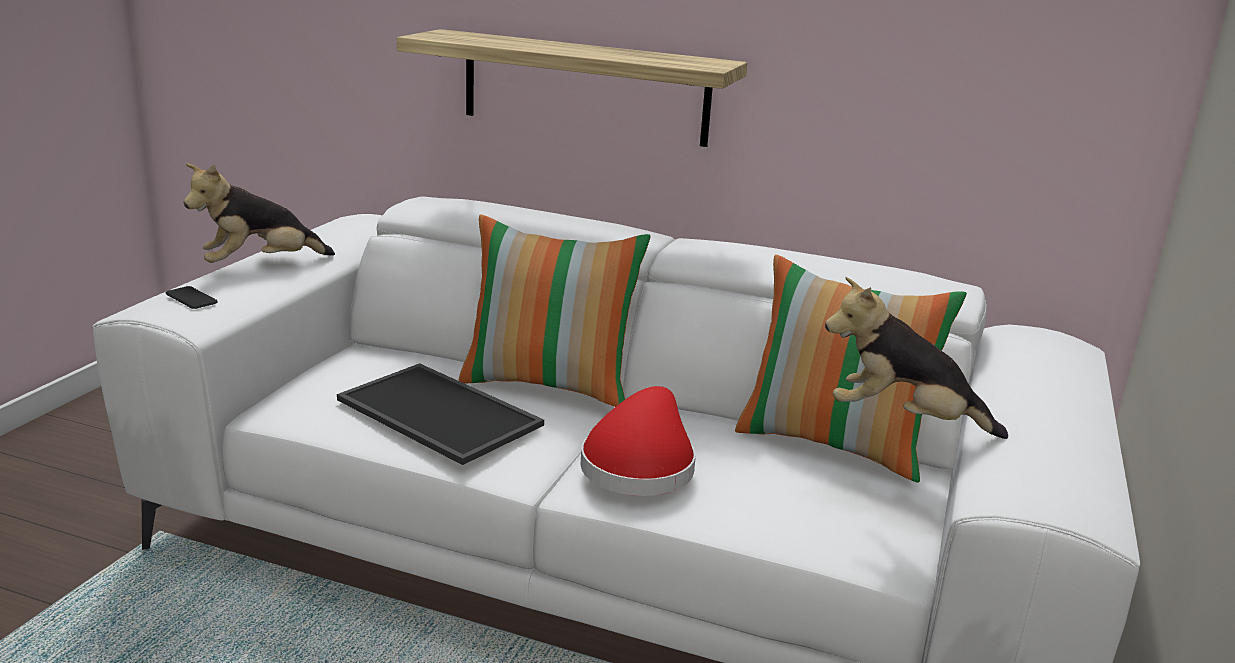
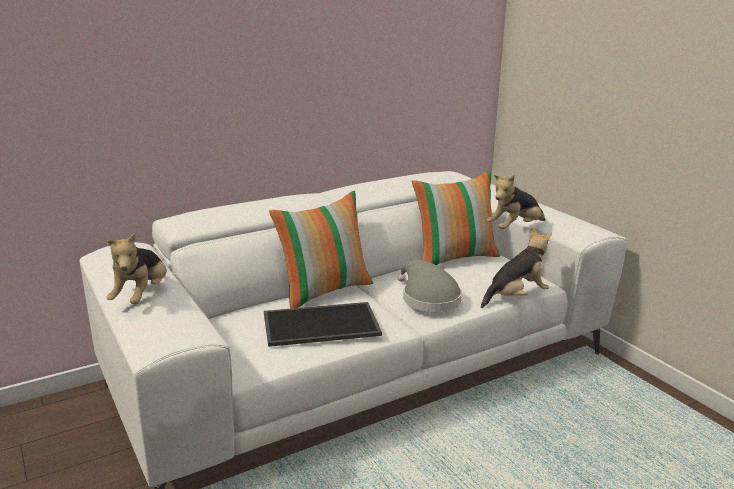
camera: 50 degrees left, 0 degrees up
(191, 299) = (169, 327): phone -> none
(584, 87) = (246, 123): shelf -> none
(639, 464) = (428, 298): red hat -> grey hat
(788, 548) = (516, 297): none -> plush toy

